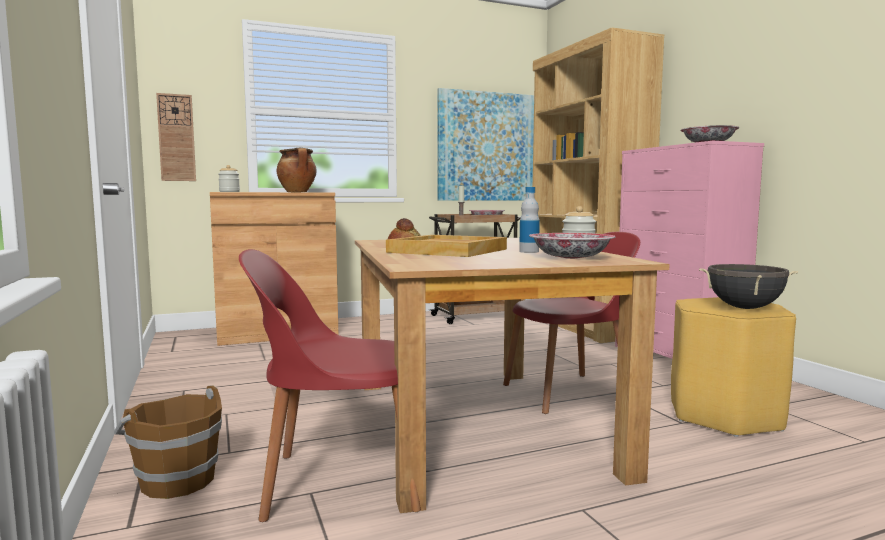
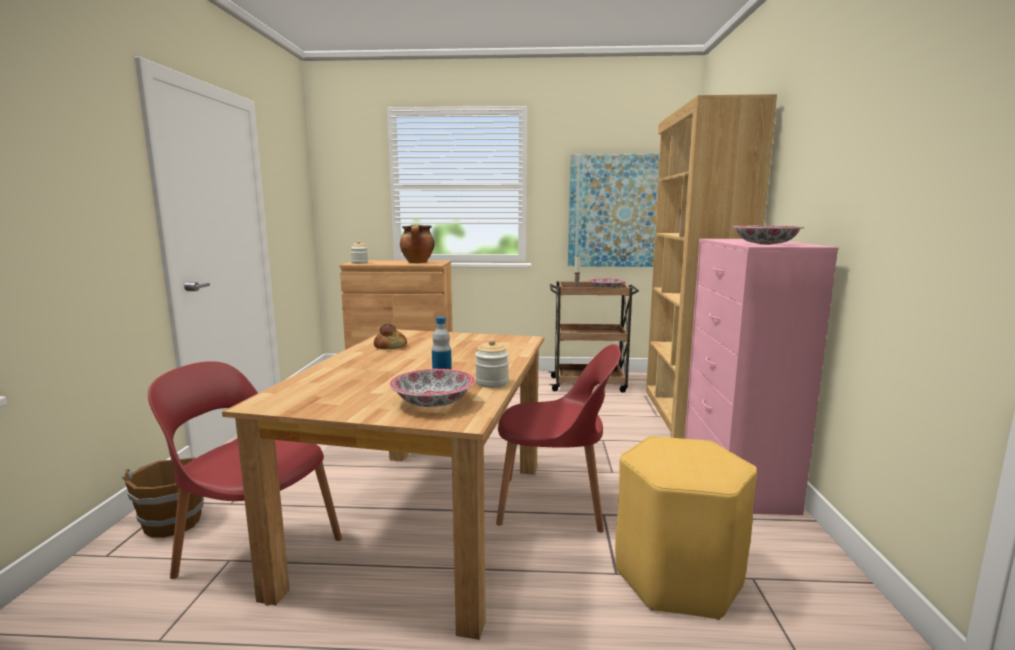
camera: 25 degrees right, 5 degrees up
(176, 138) = (338, 213): wall clock -> none
(449, 250) = (385, 367): beige tray -> none
(744, 308) = (685, 469): black cooking pot -> none

